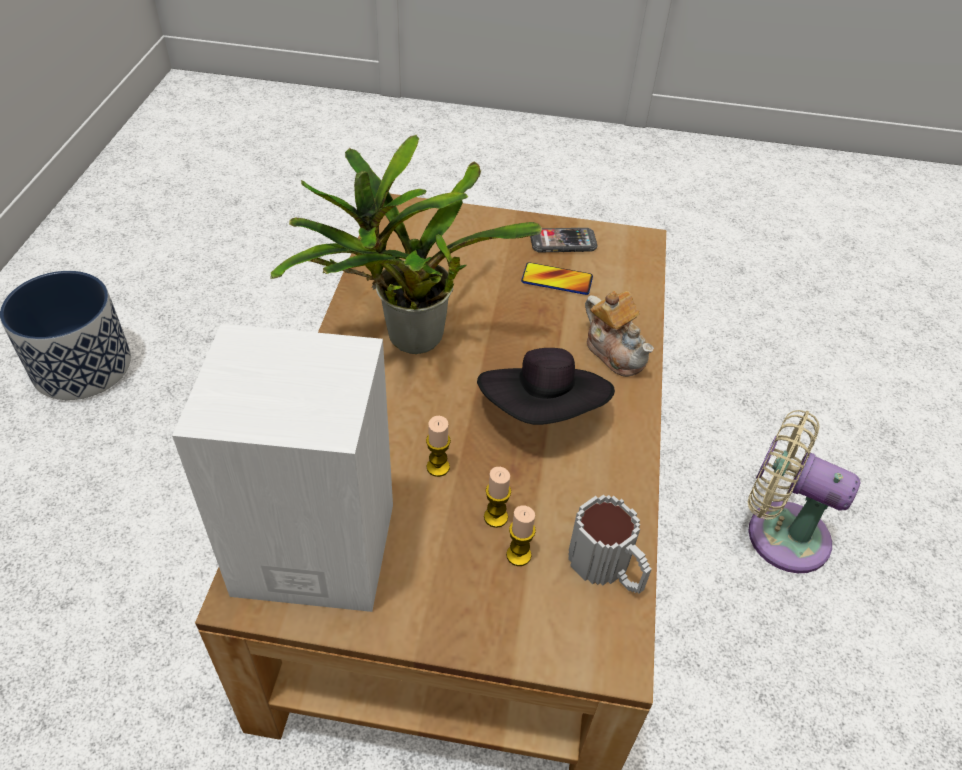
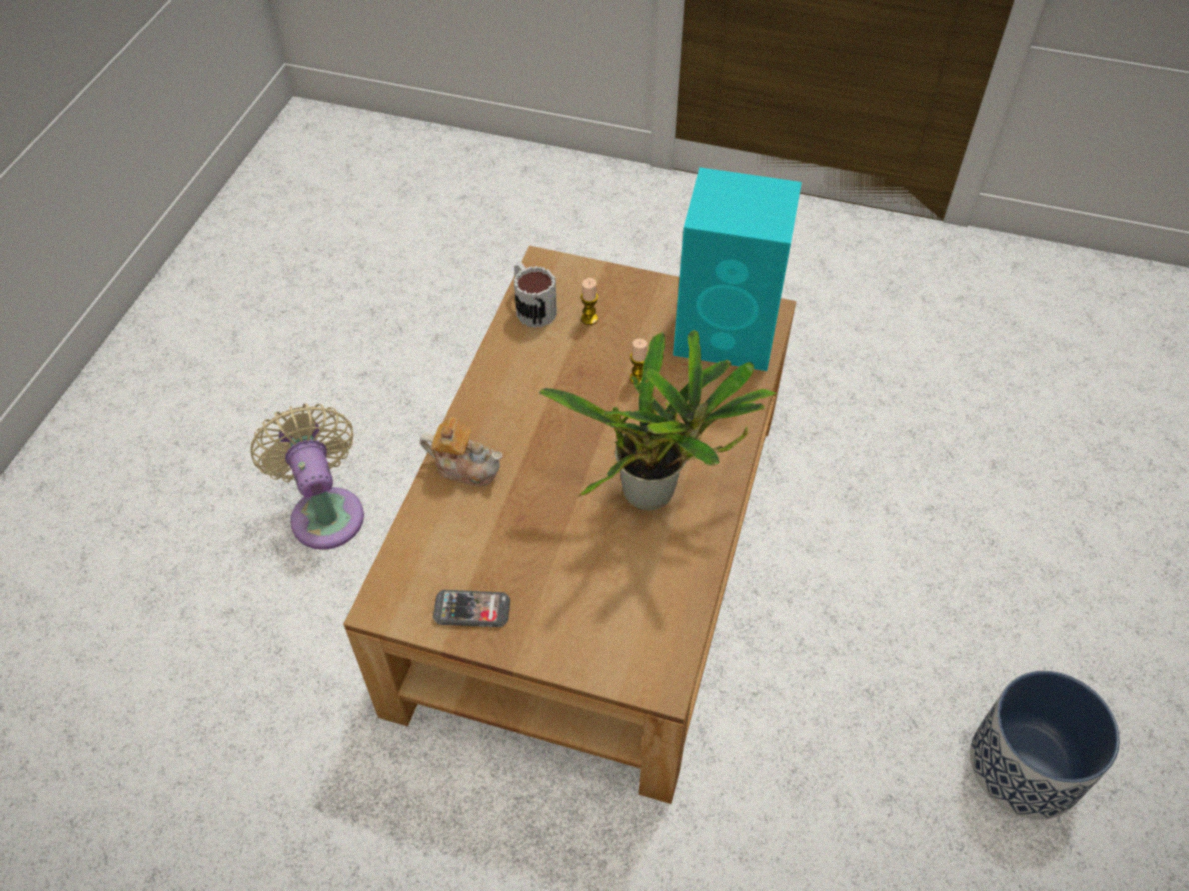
camera: 170 degrees left, 5 degrees up
(310, 548) = (729, 333): white speaker -> turquoise speaker
(495, 517) = (600, 342): candle -> none
(543, 411) = (546, 415): black hat -> none
(557, 280) = (495, 555): phone -> none
(615, 351) = (465, 466): teapot -> teapot turned 135 degrees clockwise
(779, 532) = (325, 511): beige fan -> beige fan turned 150 degrees counterclockwise

